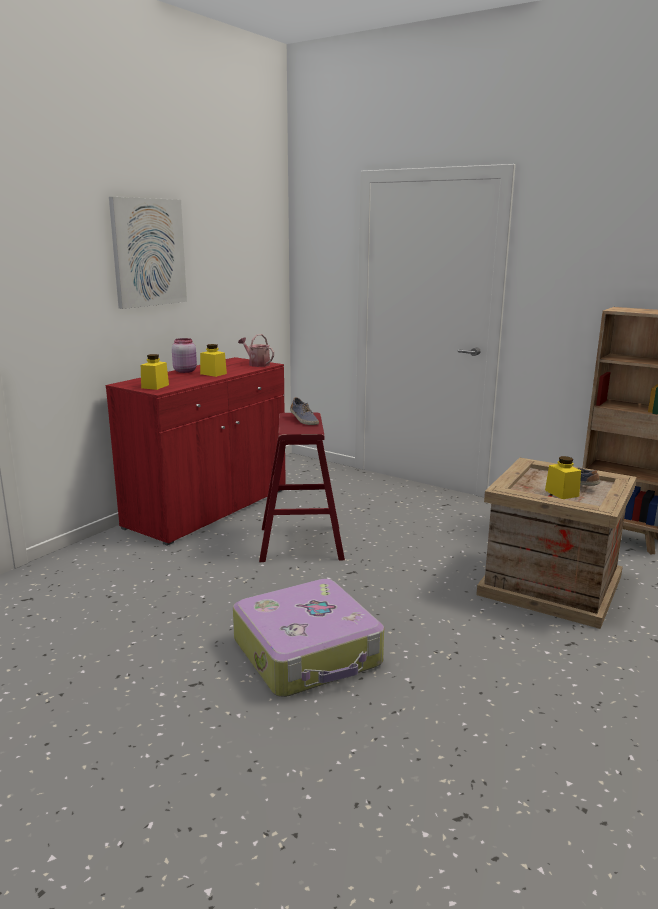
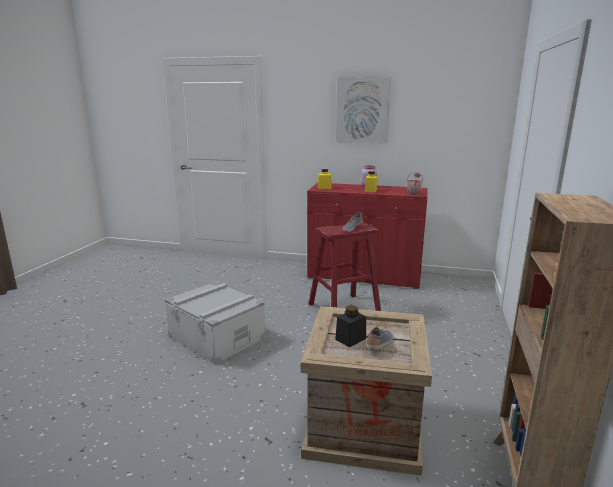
camera: 70 degrees right, 0 degrees up
(308, 653) = (217, 337): suitcase -> grey storage box
(561, 493) = (350, 339): yellow jar -> black jar

